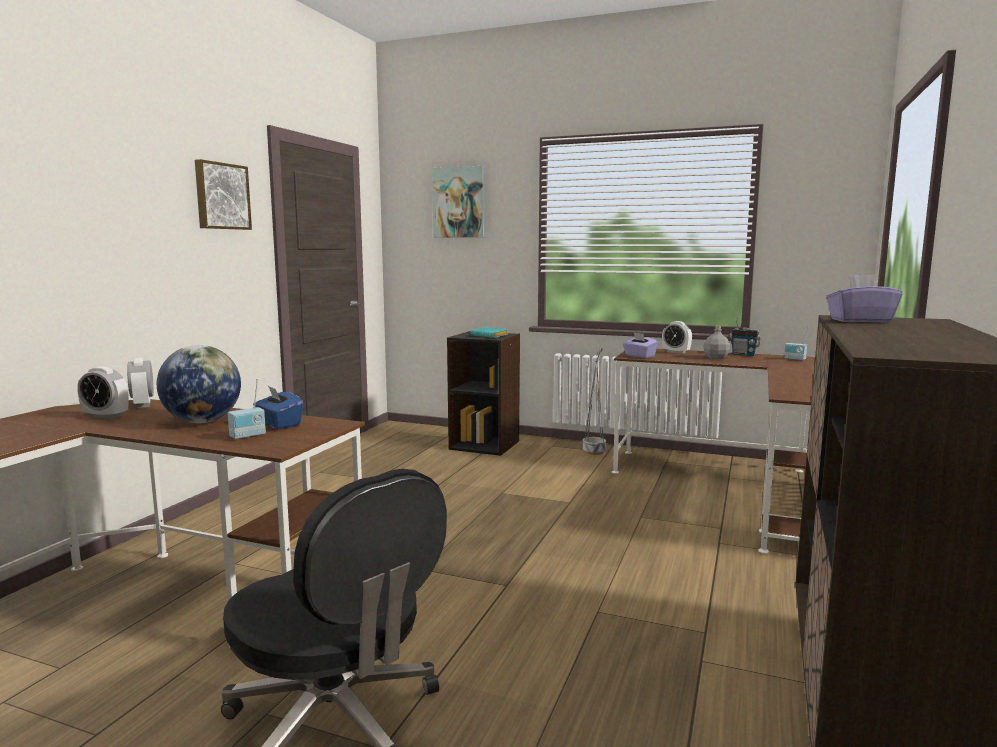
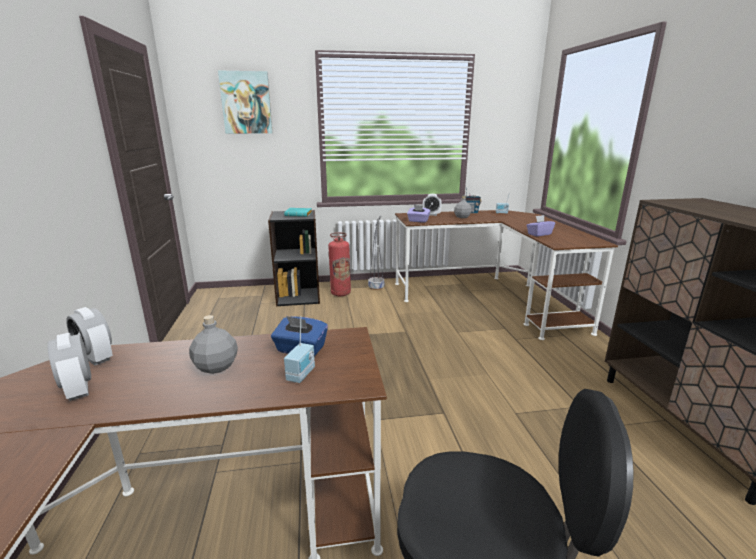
camera: 30 degrees left, 10 degrees up
(105, 416) = (78, 390): alarm clock -> alarm clock turned 75 degrees clockwise
(202, 421) = (216, 366): globe -> grey bottle
(221, 196) = (61, 99): picture -> none
(539, 450) = (340, 293): none -> fire extinguisher
(860, 321) = (686, 205): purple tissue box -> purple tissue box (539, 234)

